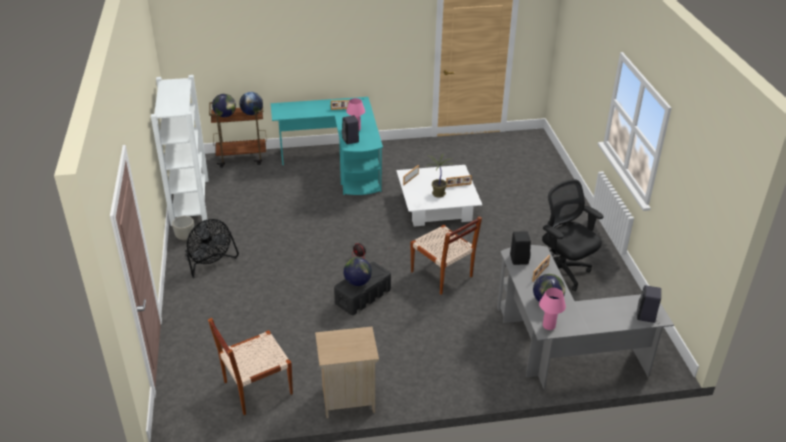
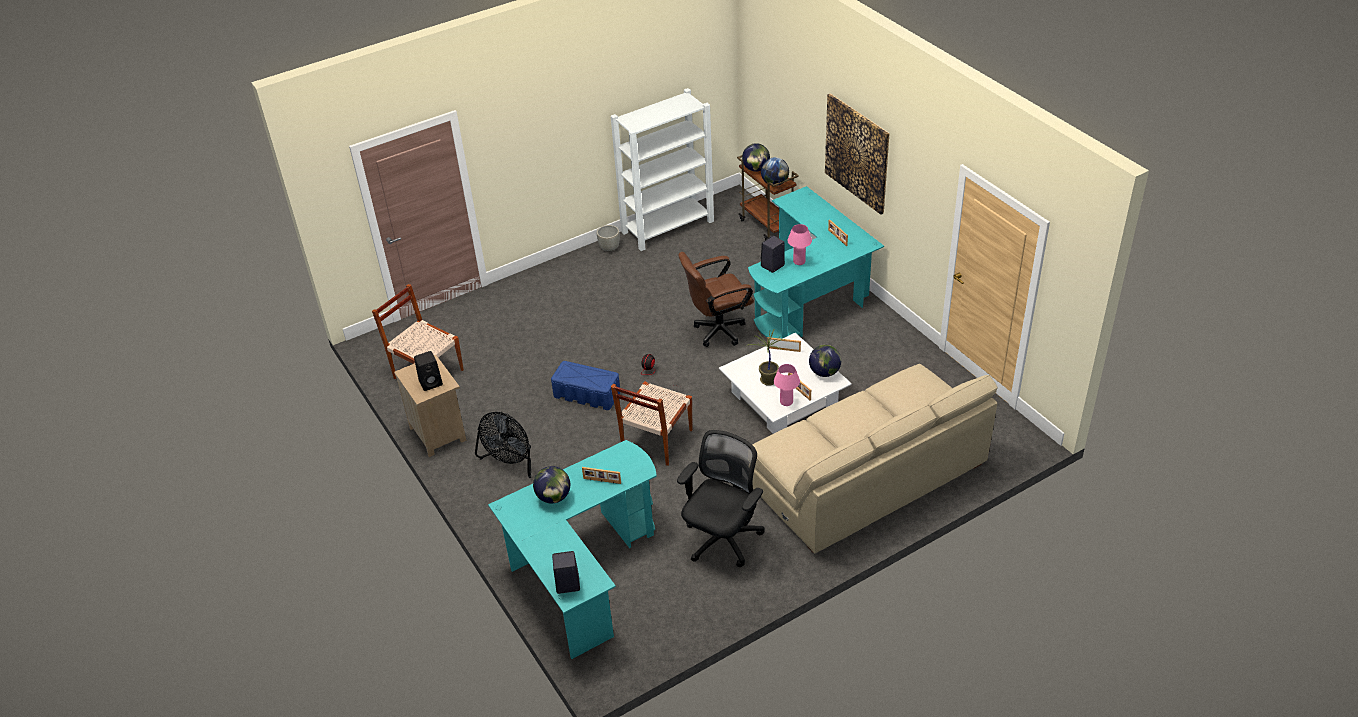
camera: 70 degrees right, 5 degrees up
(208, 263) = (579, 278): black fan -> black fan (510, 459)
(327, 42) = (857, 153): none -> picture
(343, 215) = (717, 333): none -> brown office chair
(357, 282) = (576, 374): globe -> globe (824, 372)
(363, 296) = (587, 395): black storage box -> blue storage box
(518, 259) = (619, 457): black speaker -> black speaker (431, 382)
(532, 197) = (868, 475): none -> beige sofa
(548, 326) = (512, 507): pink table lamp -> pink table lamp (786, 402)
(560, 350) = (579, 570): grey desk -> turquoise desk

